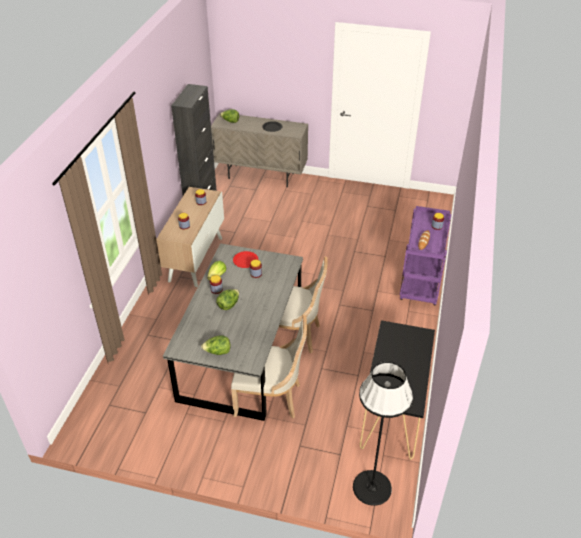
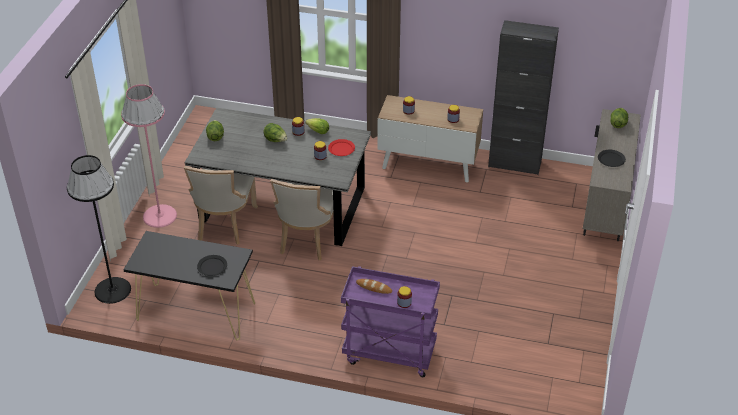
camera: 90 degrees right, 0 degrees up
(254, 457) = (159, 216): none -> pink floor lamp
(408, 346) = (212, 267): none -> black plate

